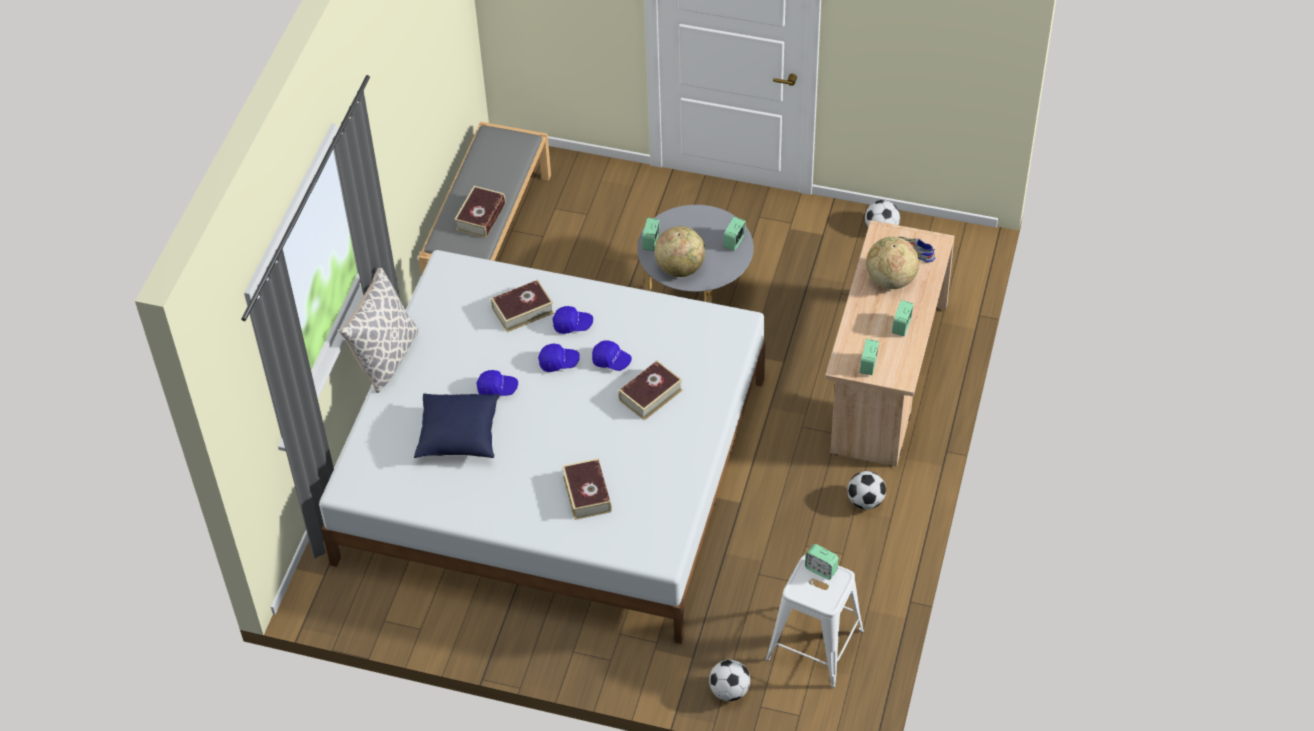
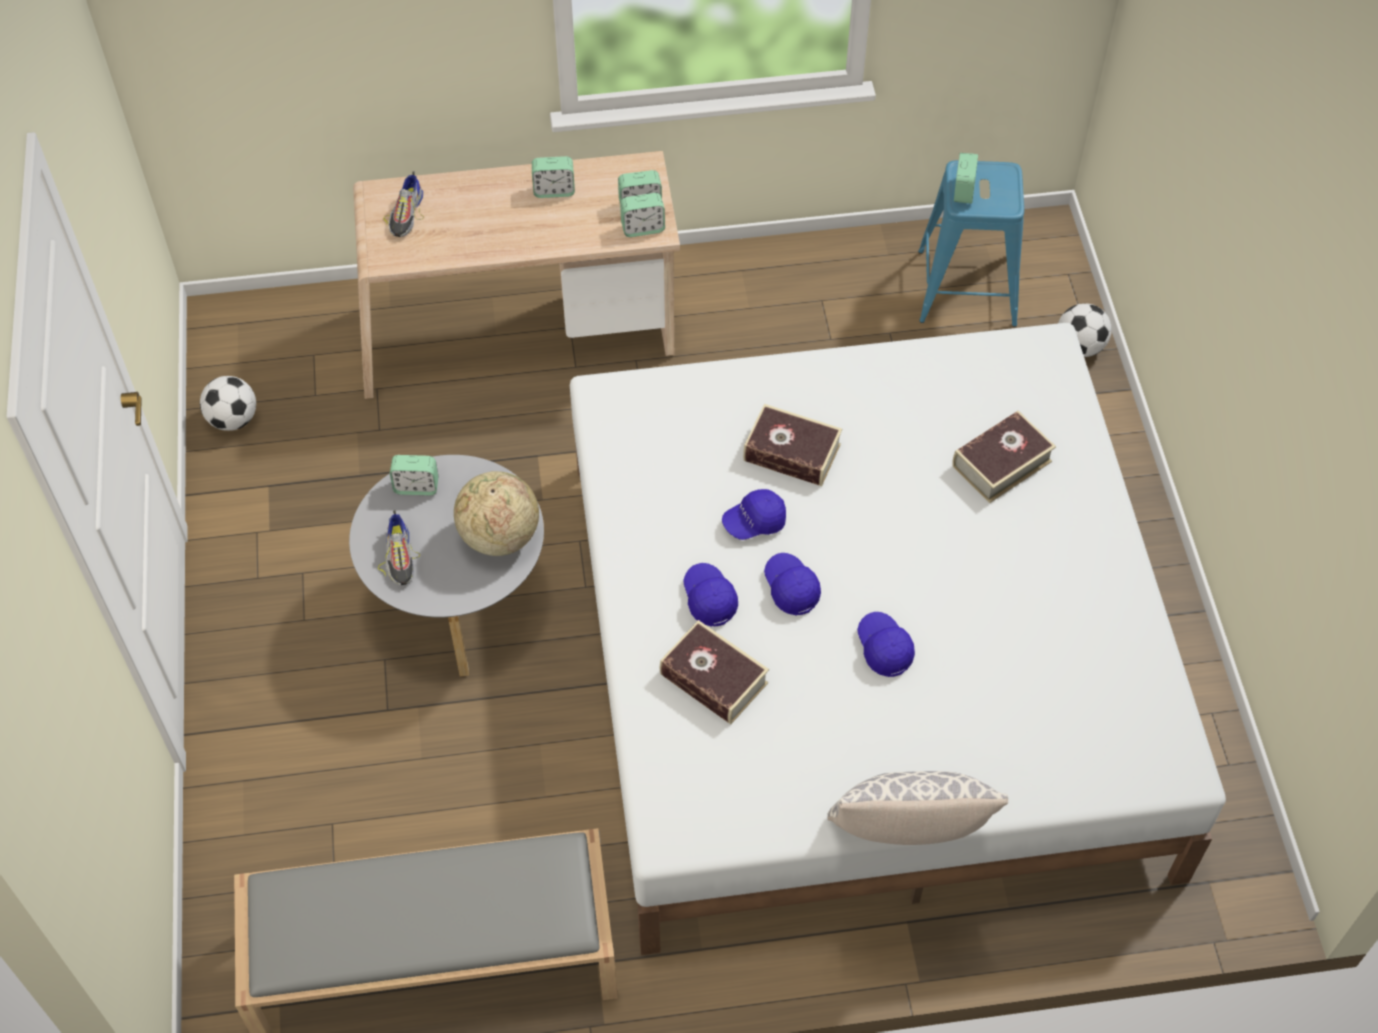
camera: 115 degrees left, 5 degrees up
(459, 436) = (997, 661): blue pillow -> none
(480, 217) = (491, 882): book -> none
(611, 361) = (754, 522): blue cap -> blue cap turned 120 degrees counterclockwise
(651, 242) = (461, 594): alarm clock -> alarm clock (643, 228)
(690, 224) = (400, 556): none -> shoe
(814, 645) = (967, 288): white stool -> blue stool
(865, 501) = (729, 301): football -> none
(890, 280) = (472, 224): globe -> none

